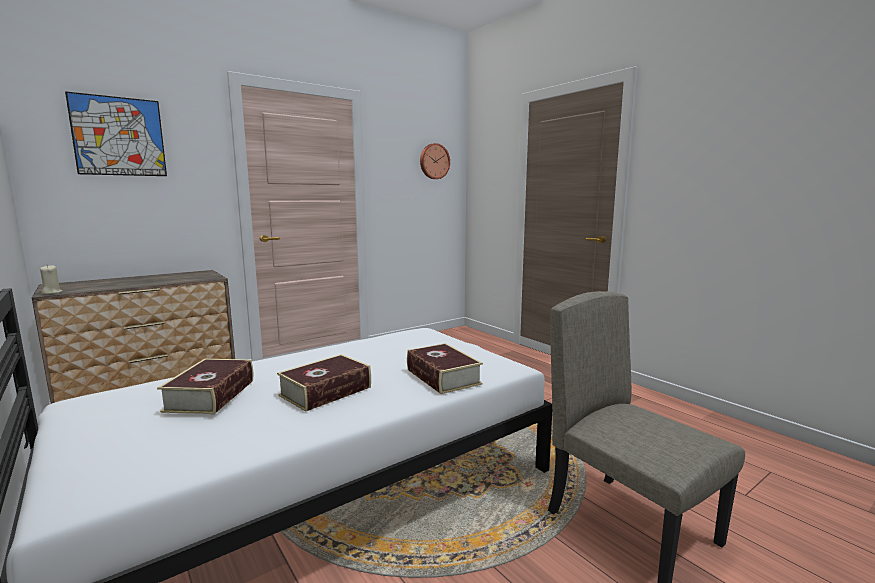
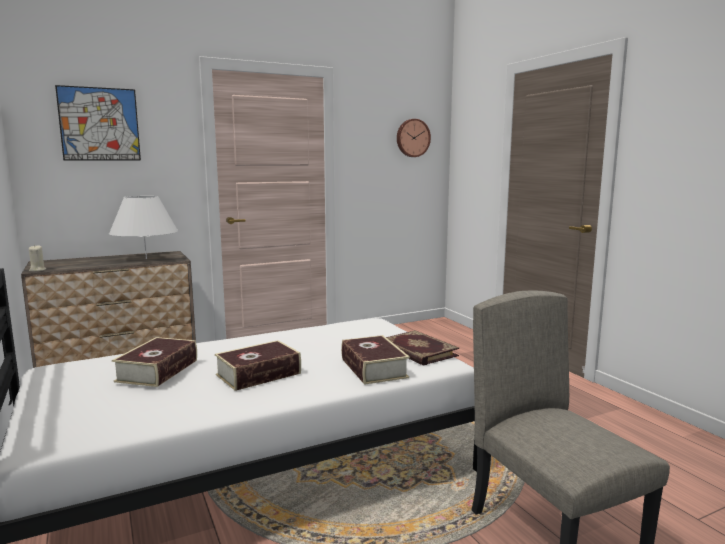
camera: 10 degrees right, 0 degrees up
(178, 278) = (146, 258): none -> white table lamp
(477, 357) = (417, 351): none -> book

